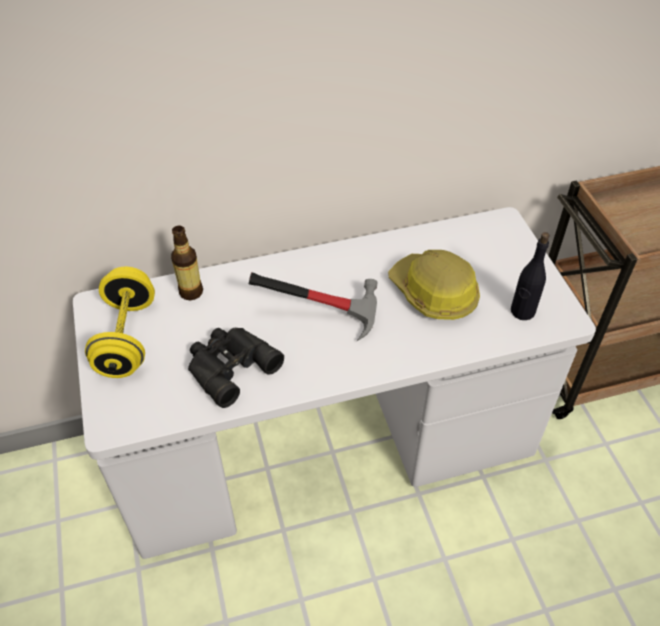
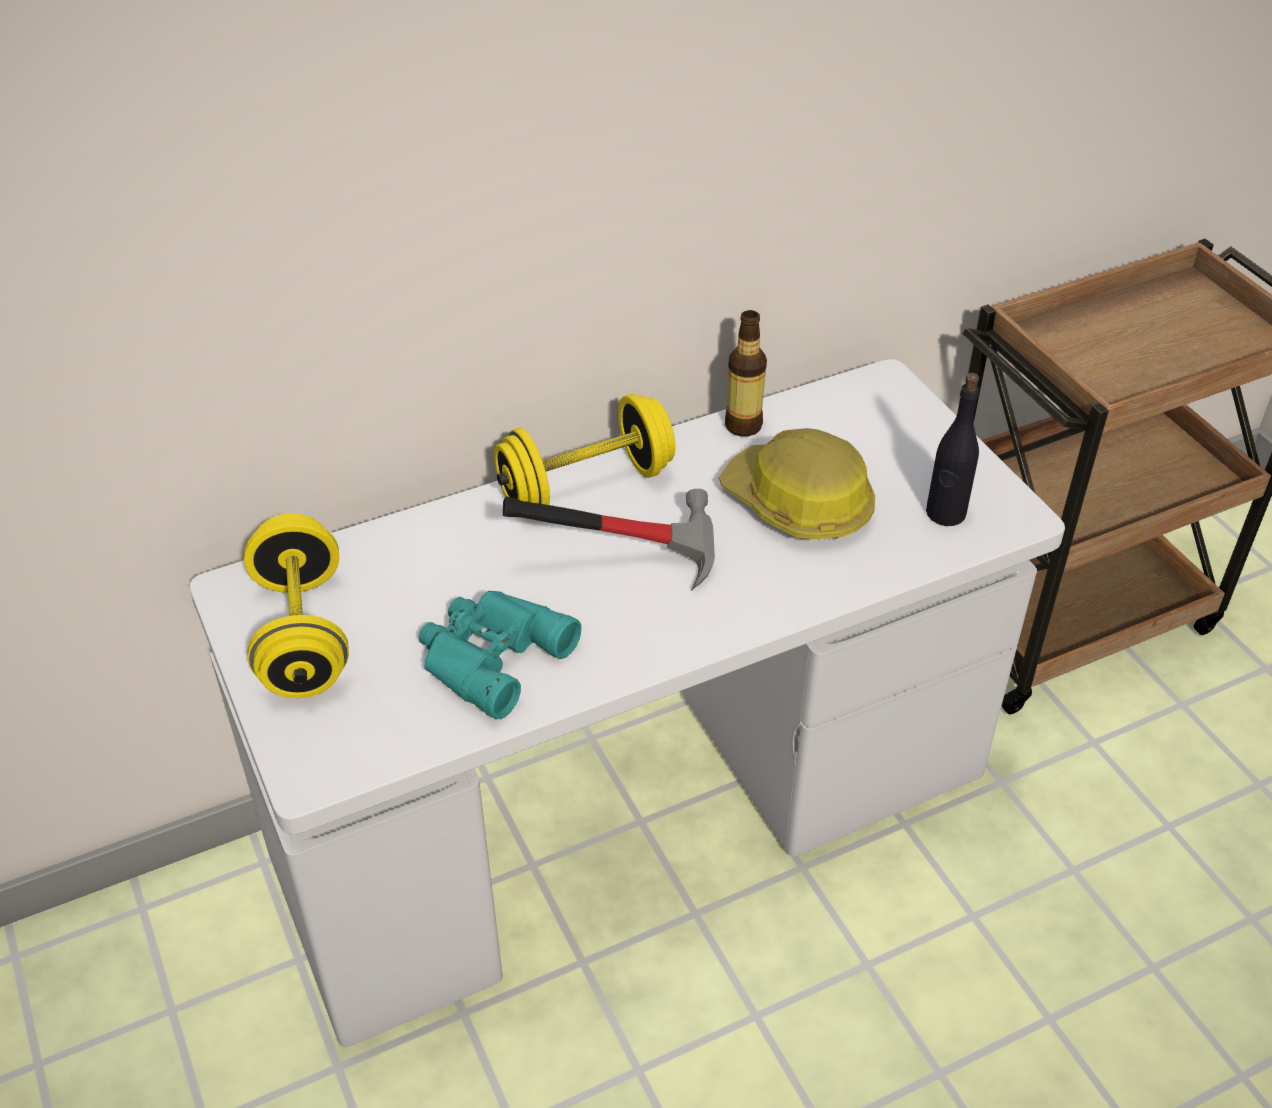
camera: 10 degrees left, 5 degrees down
(191, 292) = (394, 550): bottle -> bottle (743, 425)
(229, 366) = (489, 656): black binoculars -> turquoise binoculars
(310, 265) = (586, 485): none -> yellow dumbbell

